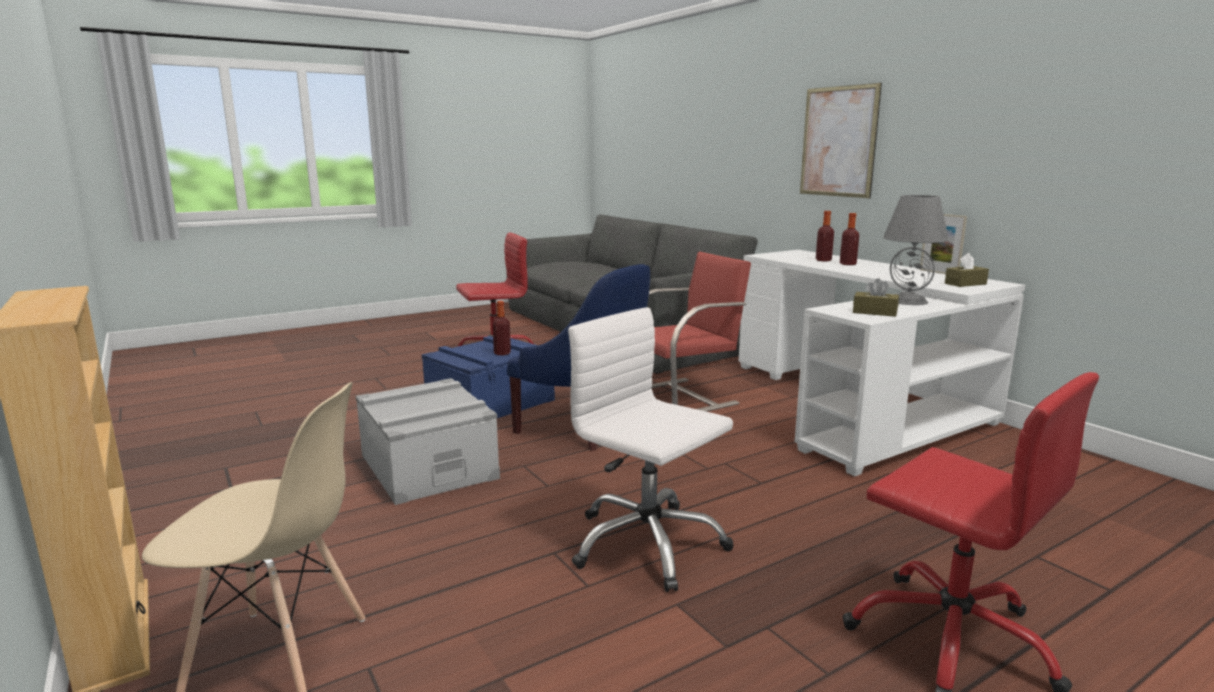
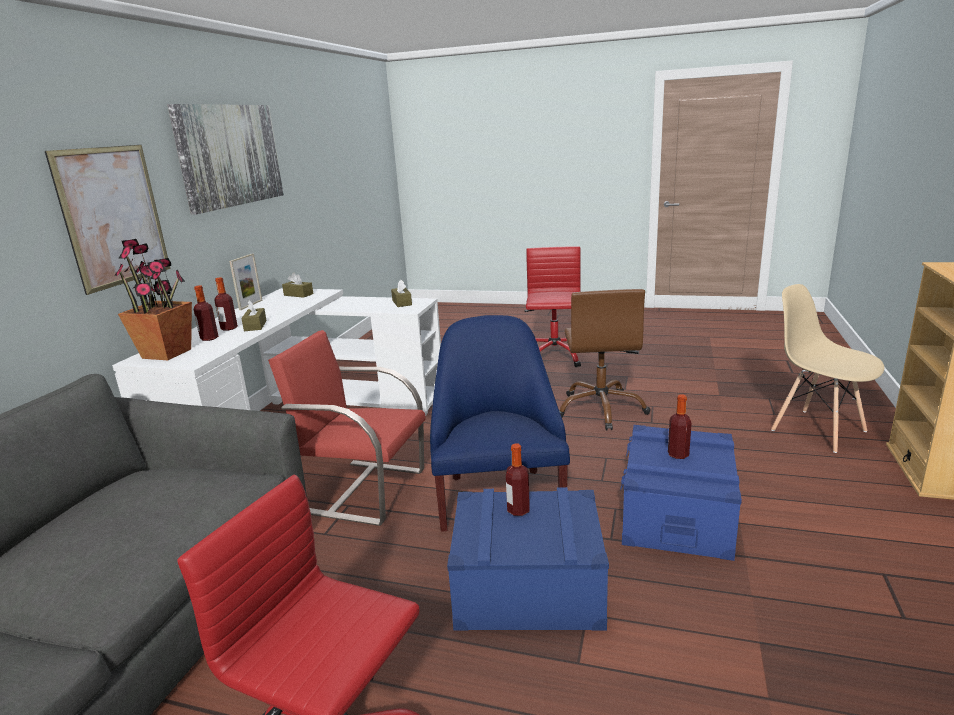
camera: 130 degrees left, 5 degrees up
(428, 405) = (678, 454): none -> bottle
(428, 466) = (677, 514): grey storage box -> blue storage box
(647, 544) = (601, 409): white office chair -> brown office chair
(799, 254) = (167, 353): none -> potted plant
(841, 267) = (255, 326): none -> brown tissue box
(907, 301) = (350, 304): grey table lamp -> none
(1001, 93) = (230, 155): none -> picture

